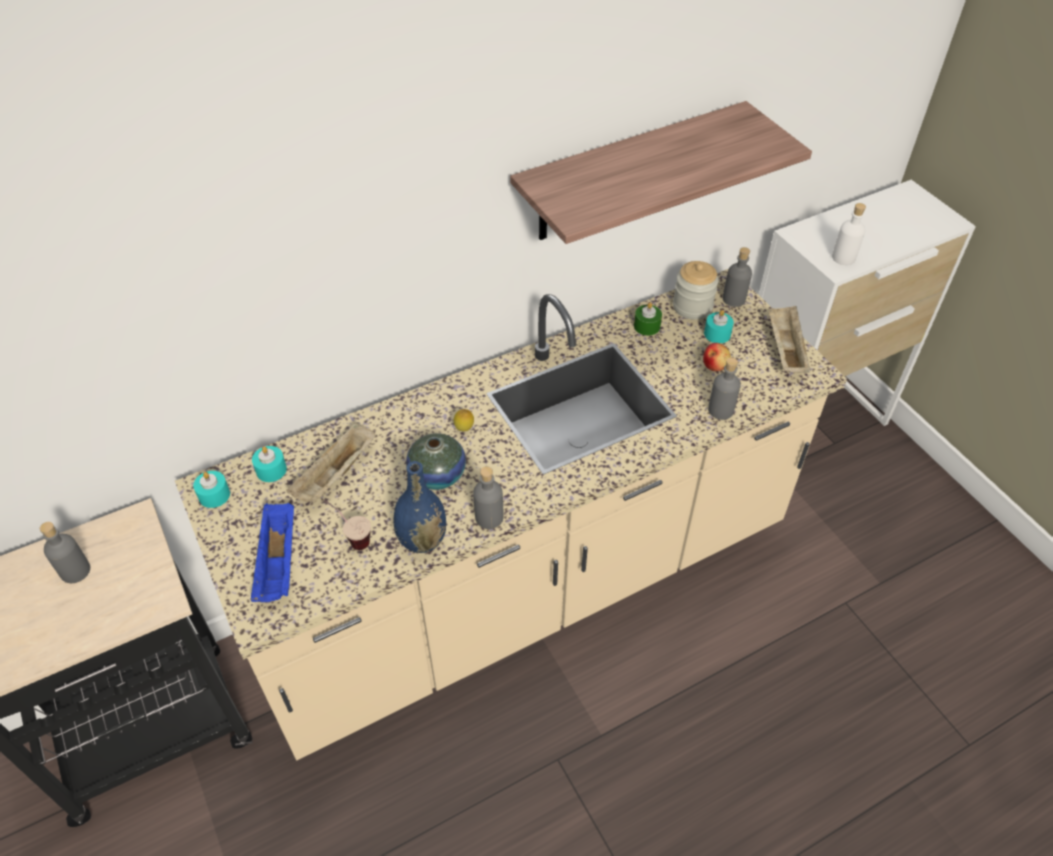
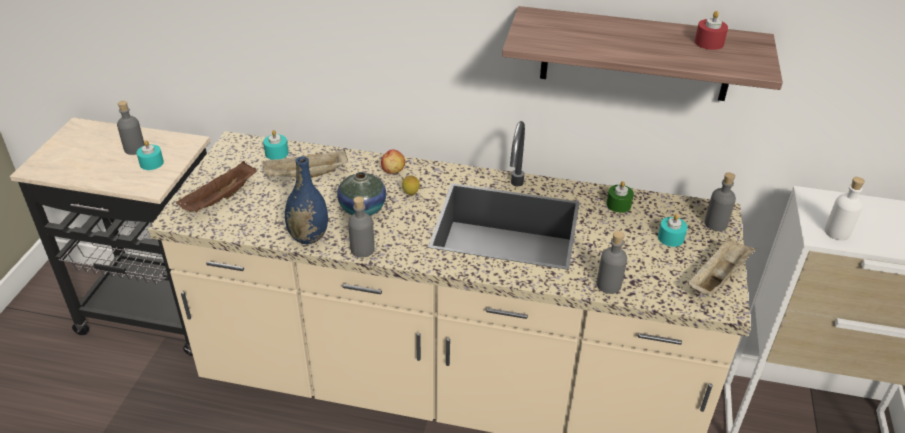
camera: 40 degrees right, 10 degrees down
(214, 495) = (233, 148): turquoise candle -> turquoise candle (151, 163)
(278, 563) = (220, 200): blue tray -> brown tray
(351, 537) = (272, 211): cup -> none
(692, 306) = (672, 211): jar -> none
(715, 136) = (709, 43): none -> red candle
(715, 365) = (642, 256): apple -> apple (393, 170)

